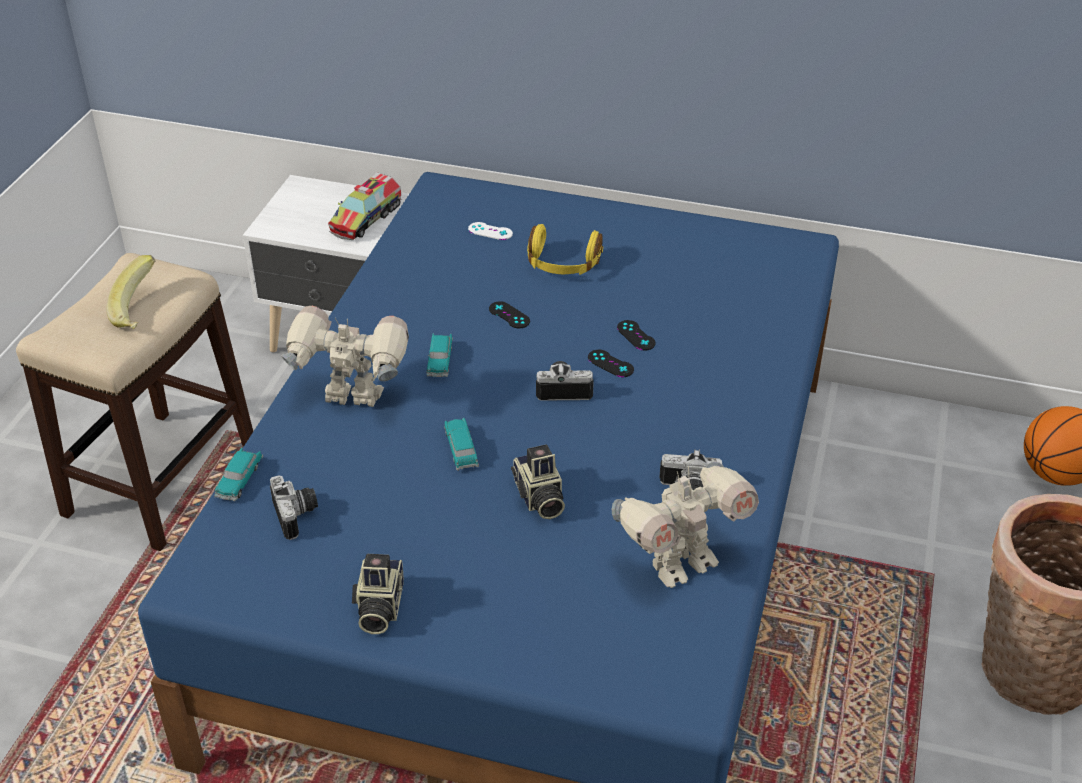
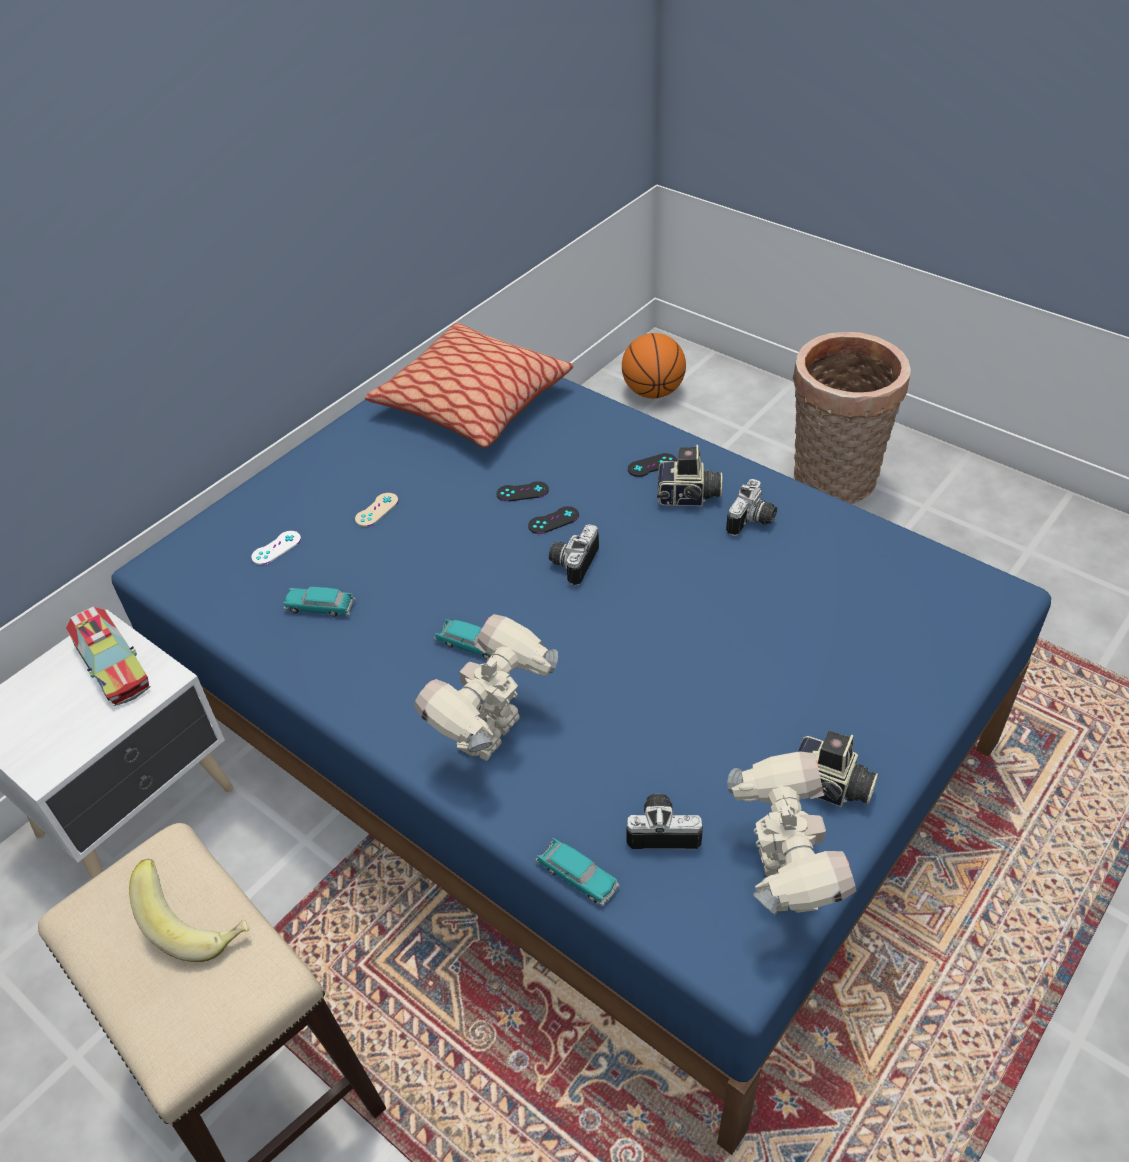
camera: 65 degrees left, 5 degrees up
(461, 449) = (621, 663): toy car -> toy car (319, 607)
(509, 315) = (431, 571): black game controller -> black game controller (652, 465)
(538, 498) = (720, 623): camera -> camera (688, 497)
(562, 265) = (376, 510): yellow headphones -> beige game controller
(680, 564) = (842, 554): toy robot -> toy robot (781, 882)
(737, 271) = (472, 402): none -> pillow

